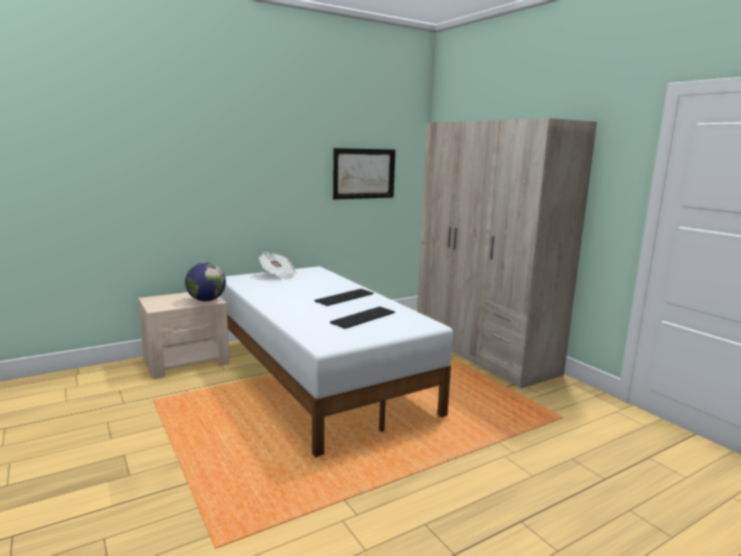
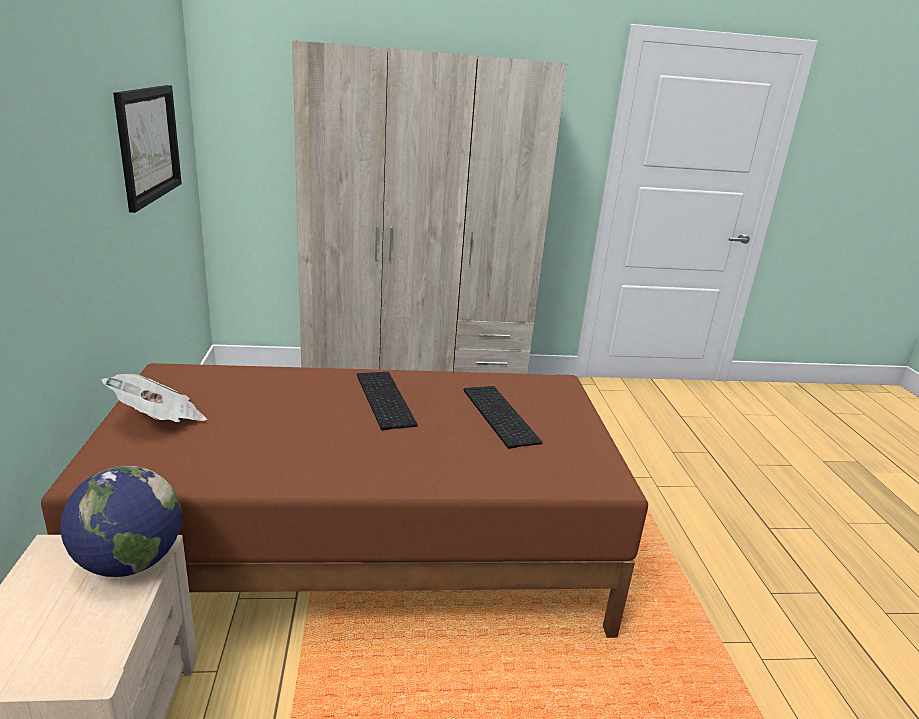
camera: 65 degrees left, 10 degrees up
(318, 375) = (361, 549): white bed -> brown bed

